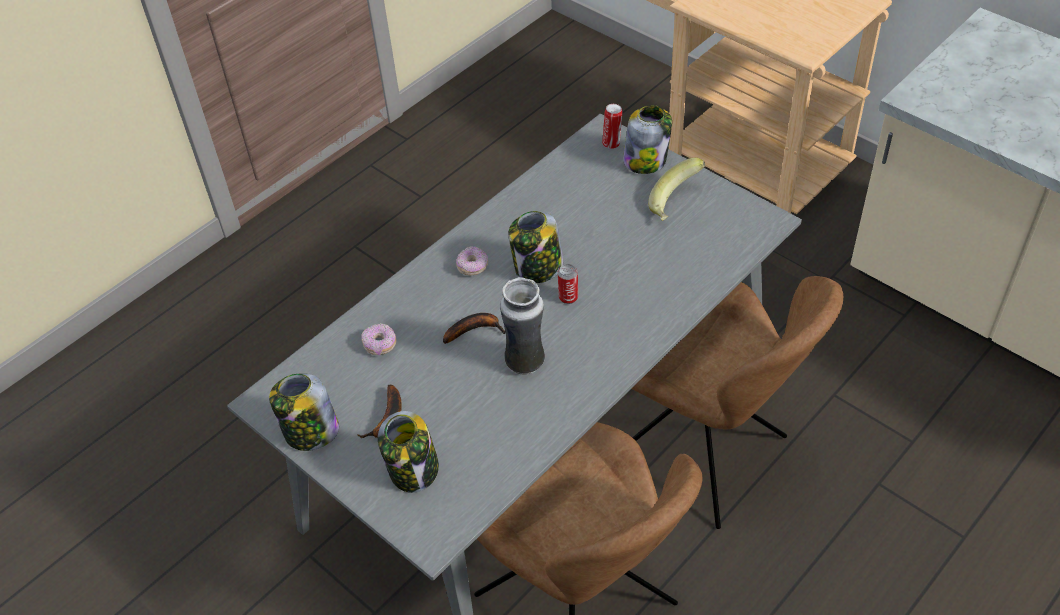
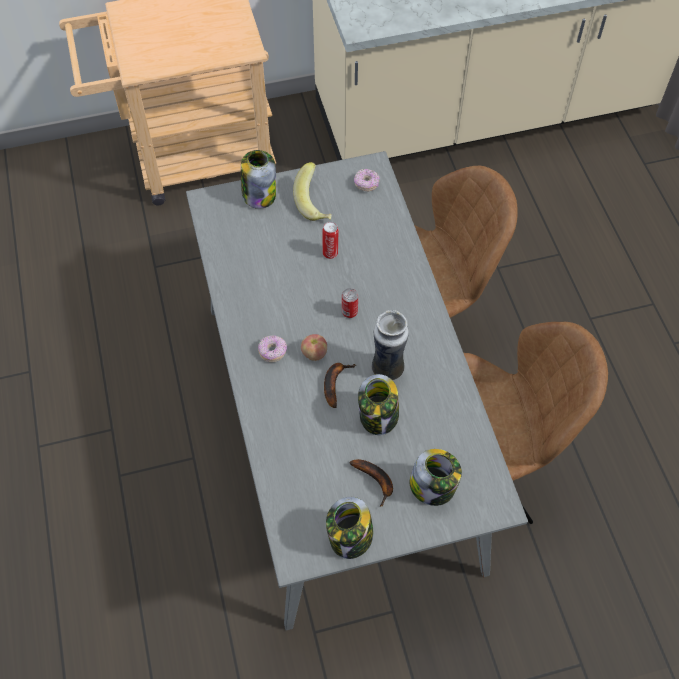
camera: 60 degrees left, 10 degrees up
(380, 344) = (301, 450): donut -> donut (366, 184)
(496, 297) = (314, 353): none -> apple
(537, 268) = (308, 314): jar -> jar (378, 416)
(612, 144) = (224, 203): can -> can (330, 252)

